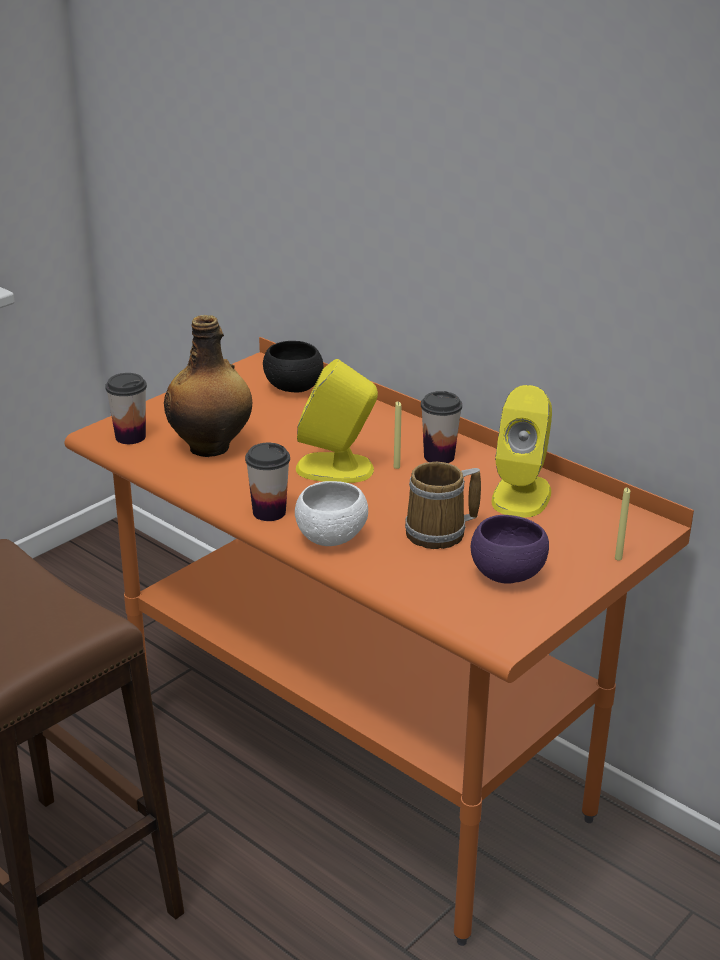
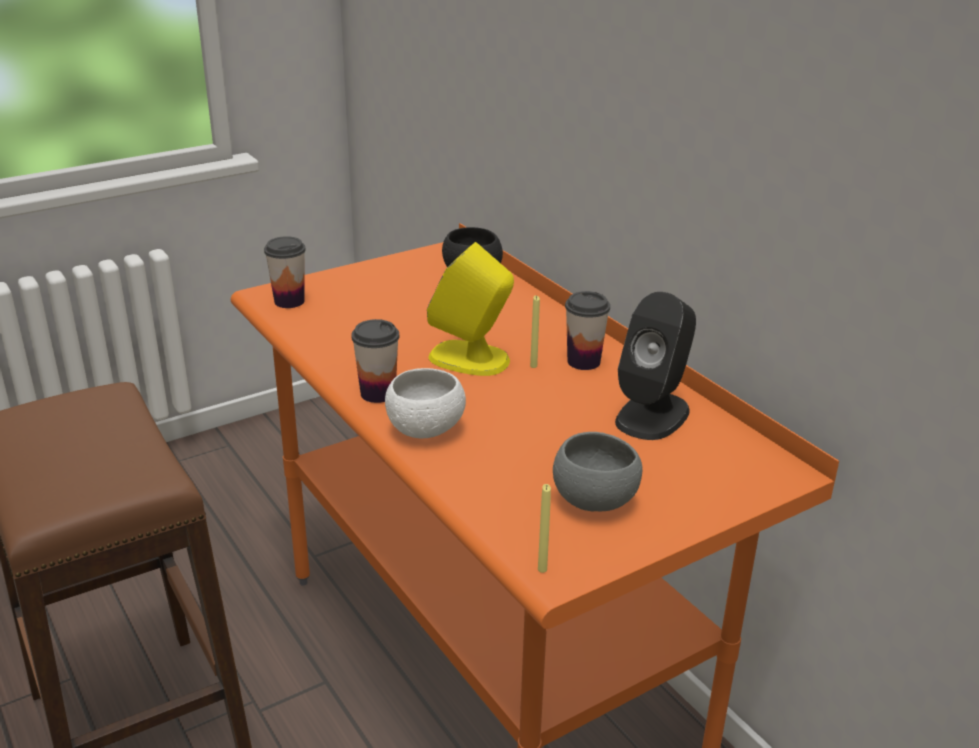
camera: 15 degrees right, 0 degrees up
(211, 447) = (359, 321): bottle -> none
(440, 533) = (543, 442): mug -> none
(507, 575) = (594, 501): purple bowl -> grey bowl
(521, 495) = (653, 415): yellow speaker -> black speaker
(618, 558) = (732, 503): yellow candle -> yellow candle (542, 569)

